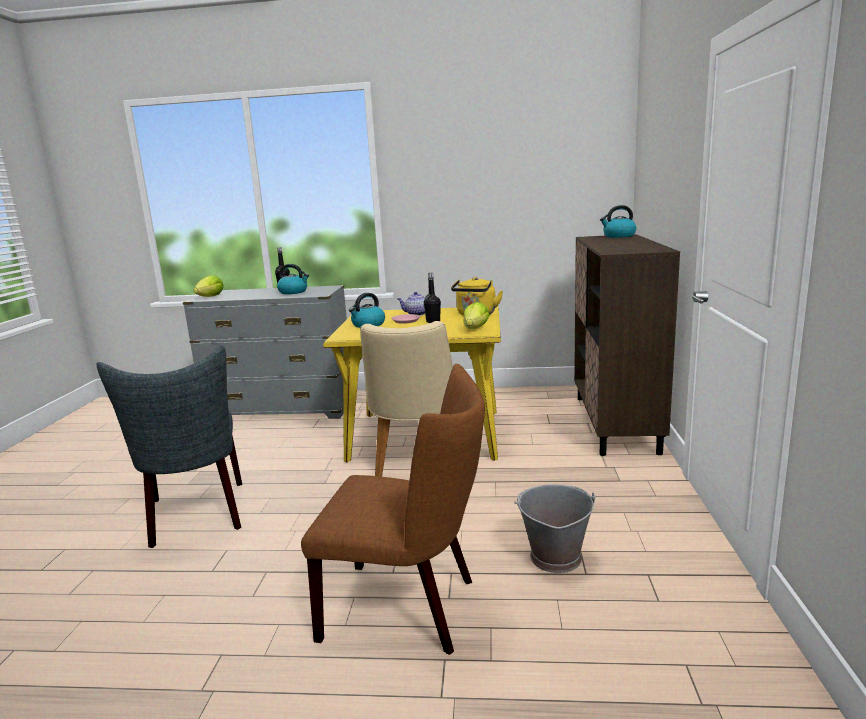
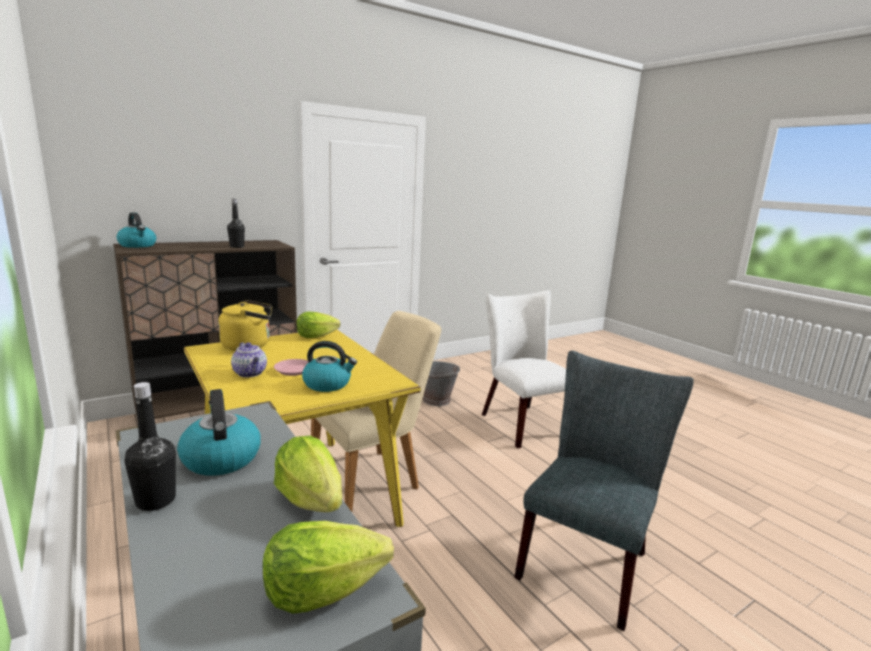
camera: 130 degrees left, 0 degrees up
(245, 297) = (311, 499): none -> lettuce
(409, 608) = (521, 422): brown chair -> white chair
(433, 321) = (292, 357): black bottle -> black bottle (237, 247)

